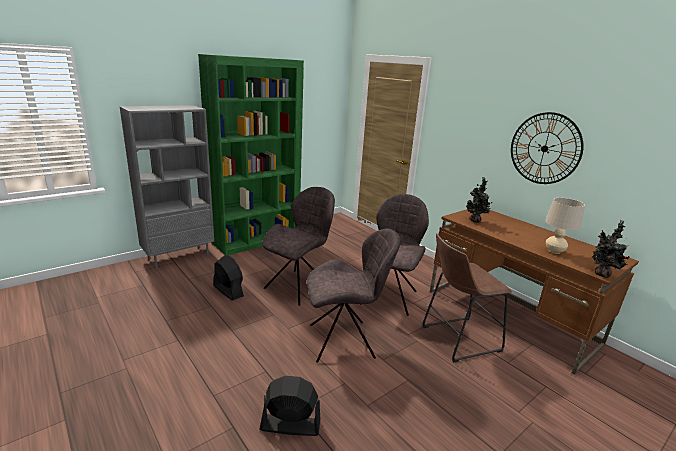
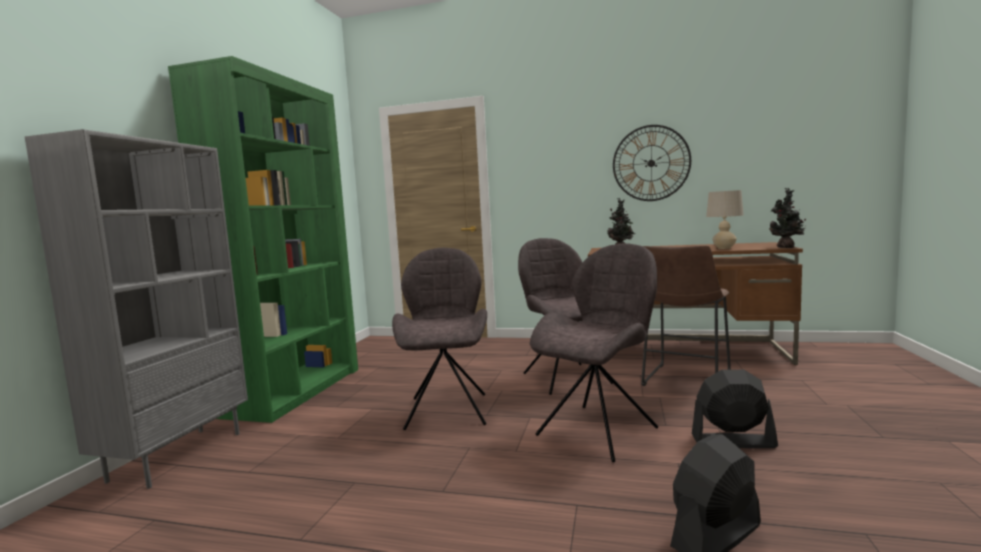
camera: 35 degrees left, 15 degrees down
(228, 290) = (350, 454): black fan -> black fan (732, 441)

